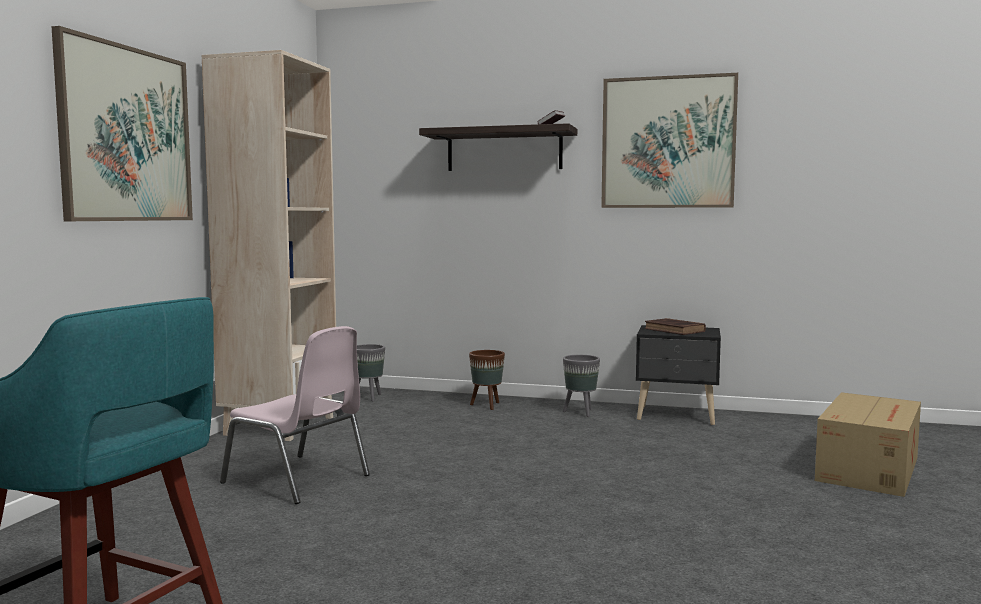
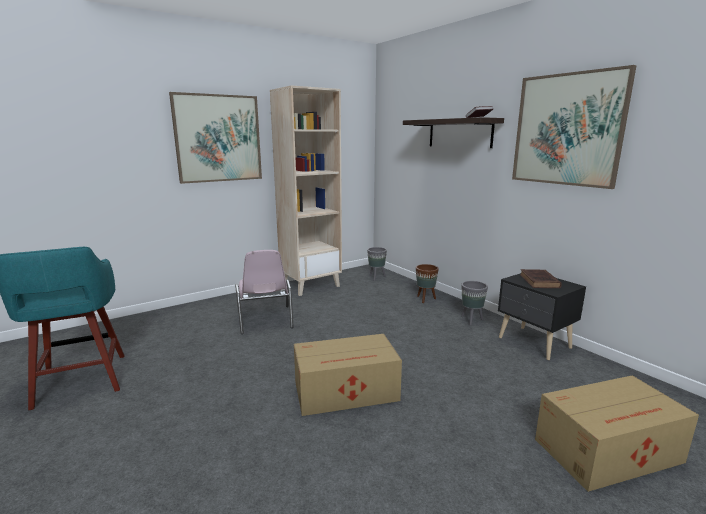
camera: 40 degrees right, 10 degrees up
(586, 508) = (347, 391): none -> cardboard box

